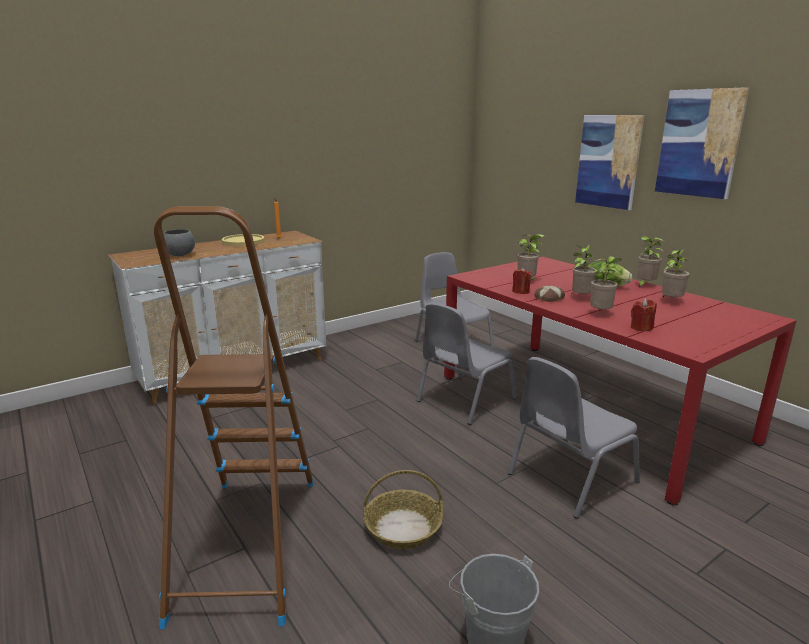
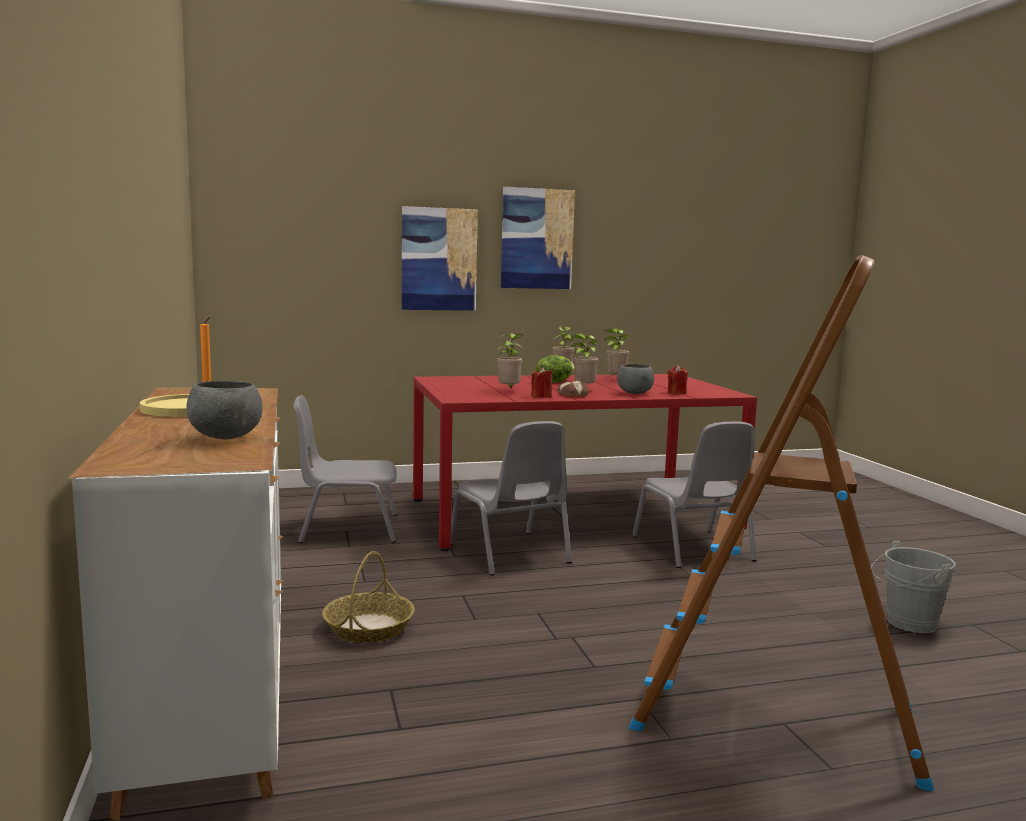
camera: 70 degrees left, 10 degrees down
(402, 528) = (758, 629): basket -> basket (369, 628)
(601, 314) = (634, 393): potted plant -> grey bowl

